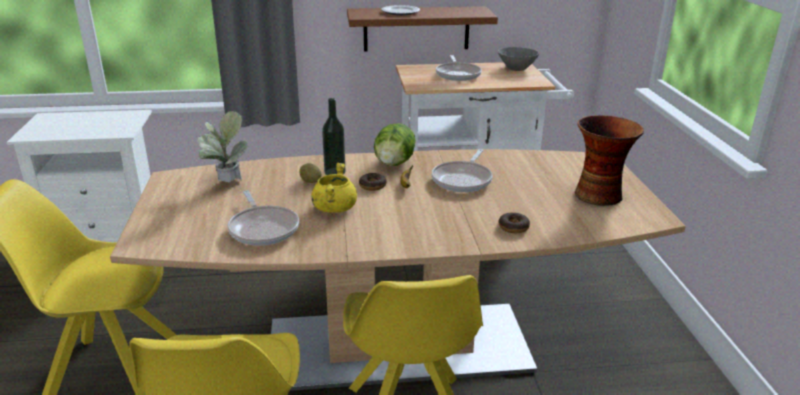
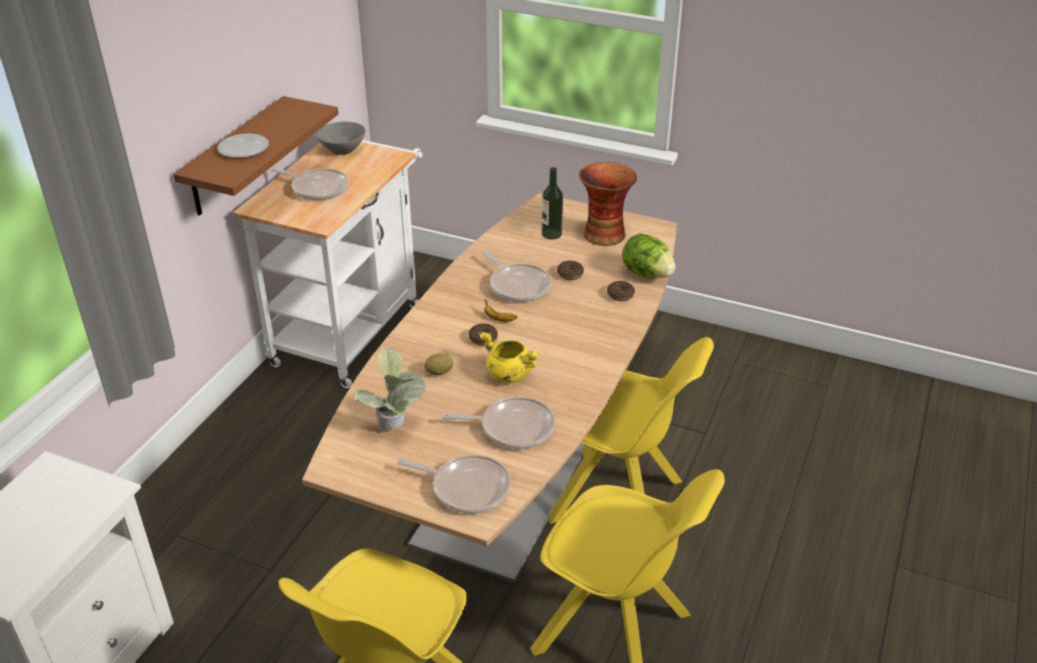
camera: 60 degrees left, 10 degrees up
(172, 230) = (467, 488): none -> frying pan
(334, 172) = (431, 351): bottle -> bottle (551, 234)
(394, 163) = (447, 310): lettuce -> lettuce (647, 274)
(512, 196) = (570, 274): none -> donut

